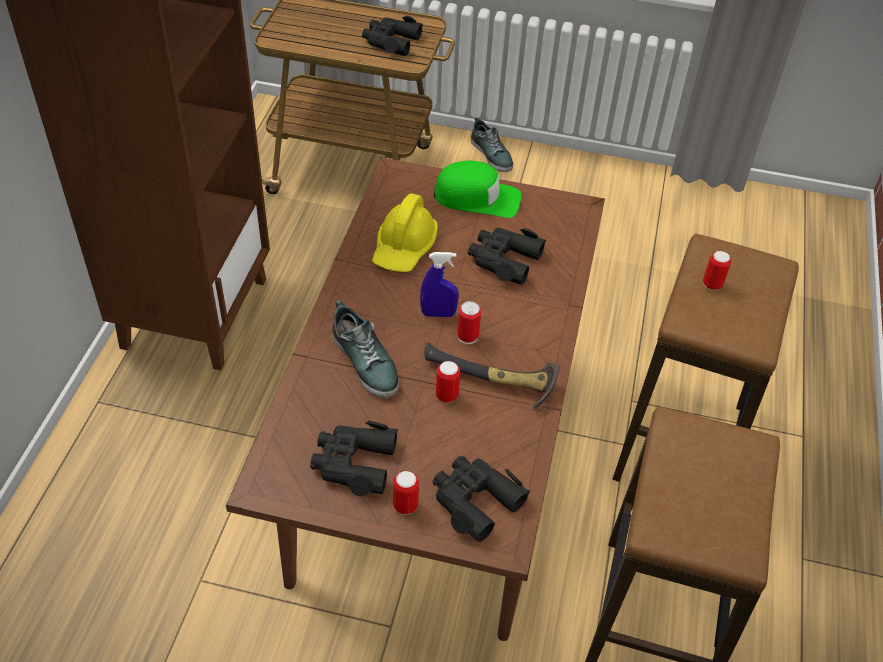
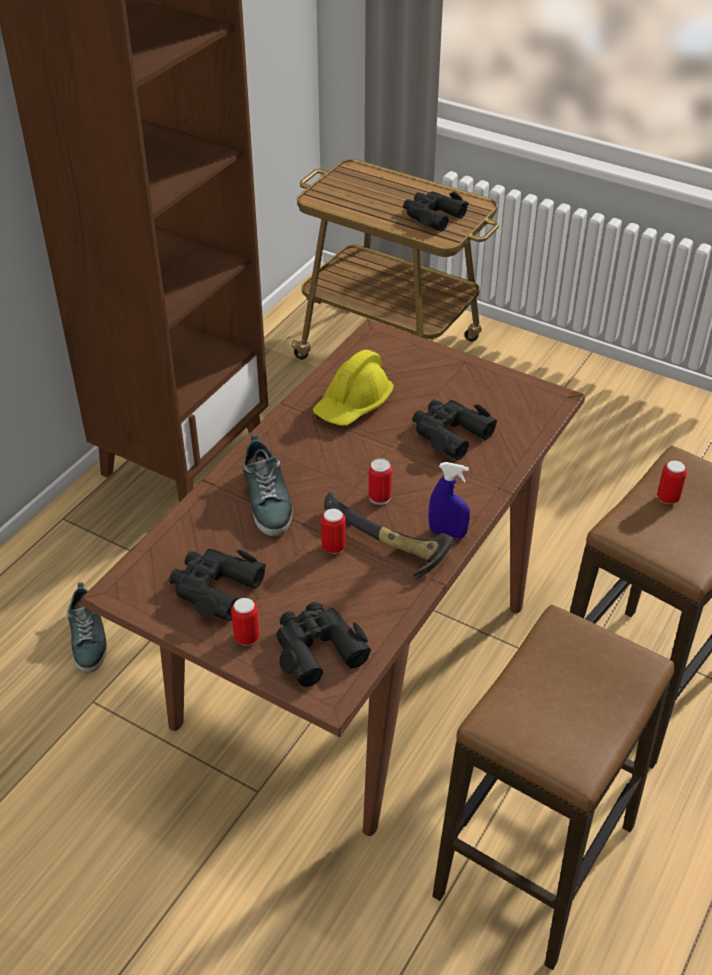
camera: 20 degrees right, 5 degrees down
(438, 314) = (359, 471): blue spray bottle -> blue spray bottle (447, 533)
(477, 198) = (449, 371): green cap -> none
(492, 154) = (542, 357): shoe -> shoe (89, 639)

